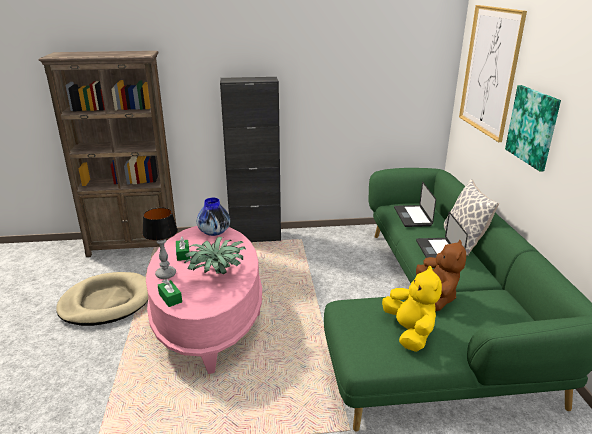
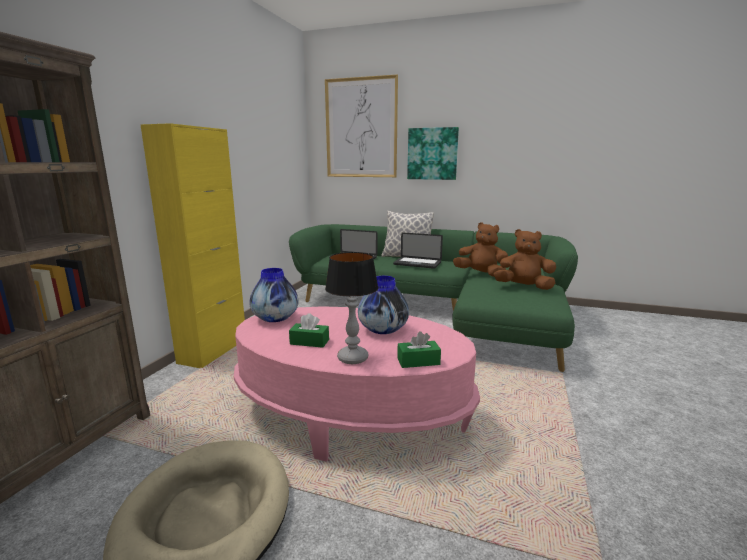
camera: 65 degrees left, 10 degrees down
(216, 274) = (383, 330): potted plant -> vase
(255, 237) = (213, 351): black cabinet -> yellow cabinet
(410, 332) = (523, 287): yellow plush toy -> brown plush toy

